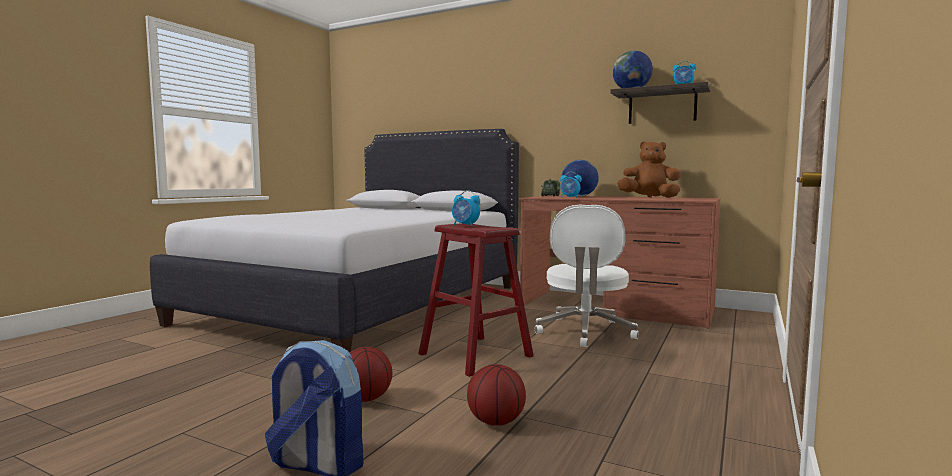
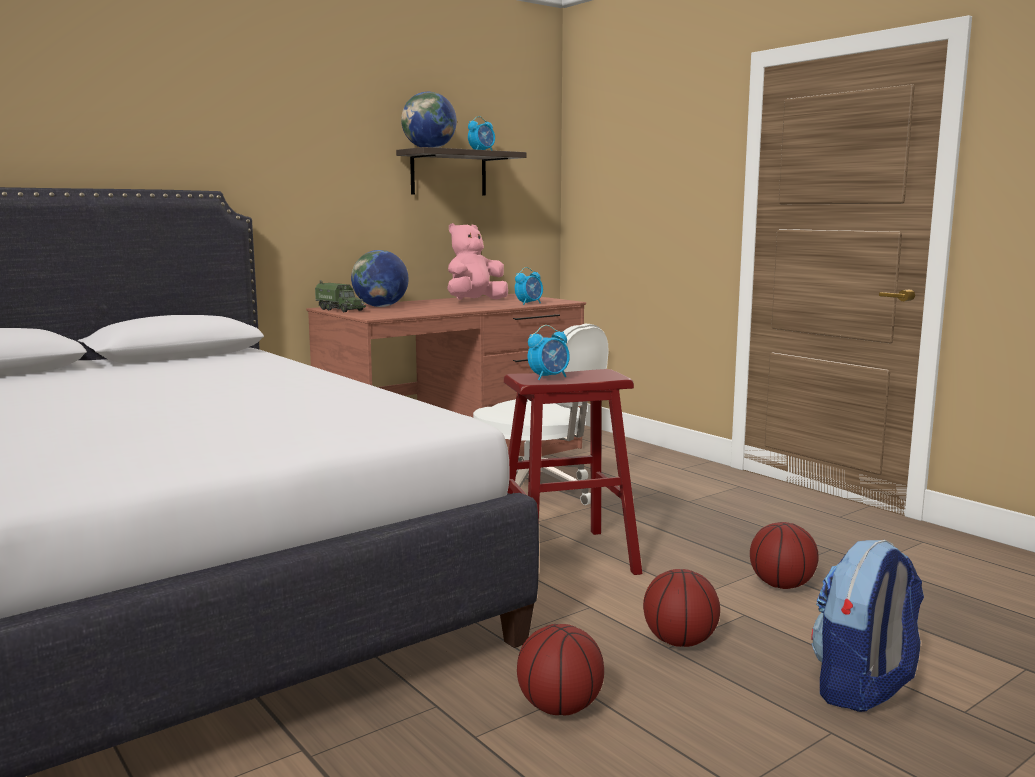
camera: 65 degrees left, 5 degrees up
(270, 381) = (560, 707): none -> basketball
(570, 197) = (408, 311): alarm clock -> alarm clock (529, 303)
(649, 197) = (474, 301): brown plush toy -> pink plush toy

